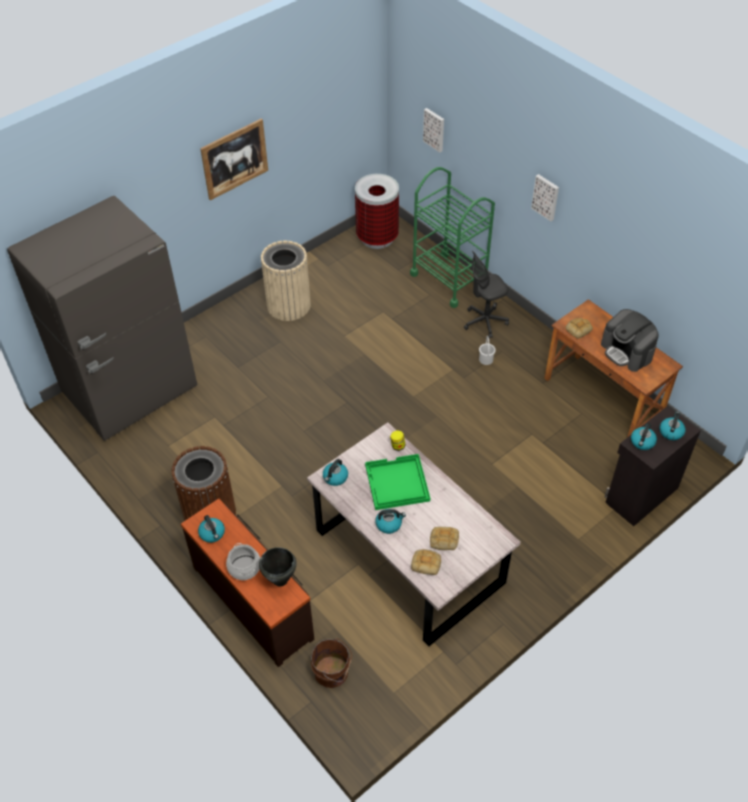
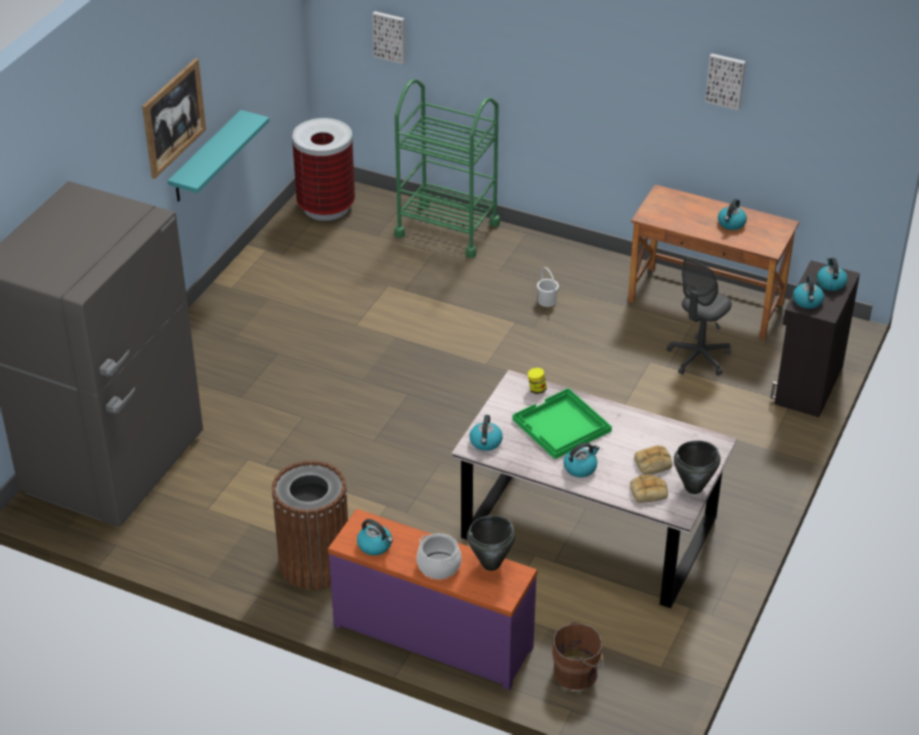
camera: 25 degrees left, 10 degrees down
(254, 601) = (434, 635): brown dresser -> purple dresser
(269, 189) = (206, 157): none -> turquoise shelf
(288, 305) = (261, 311): beige trash can -> none
(462, 573) = (694, 488): none -> black cooking pot
(485, 322) = (520, 262): grey office chair -> grey office chair (698, 358)
(546, 197) = (573, 72): picture -> picture (726, 80)
(578, 329) = (664, 216): bread -> none
(627, 351) = (731, 224): coffee machine -> kettle

